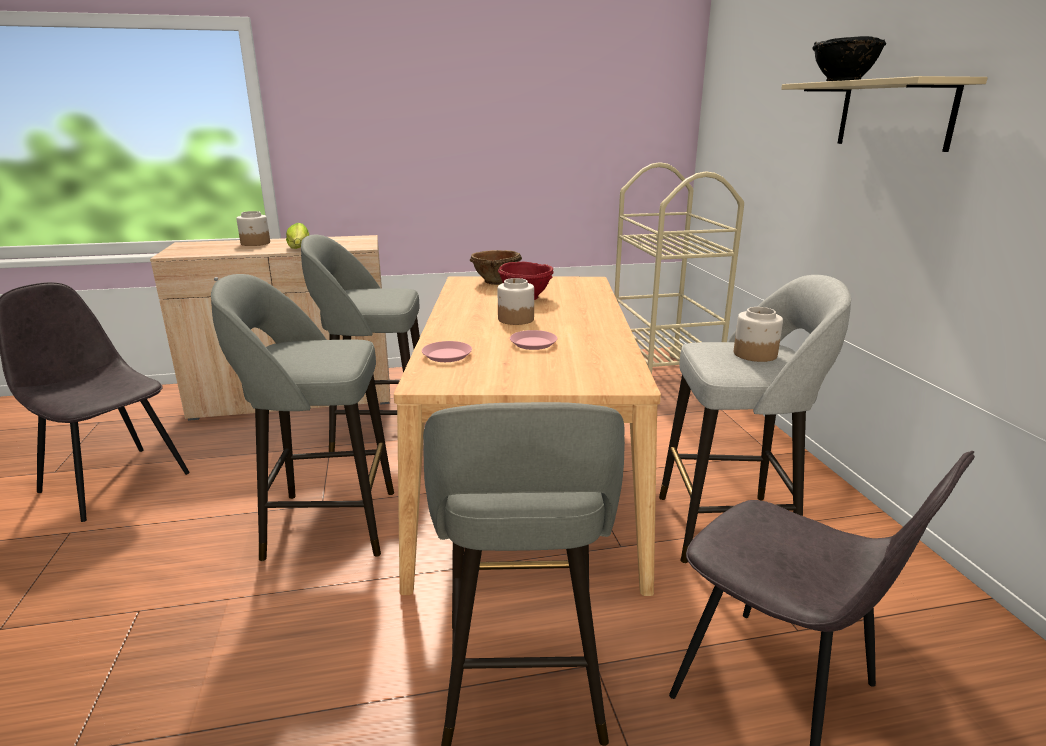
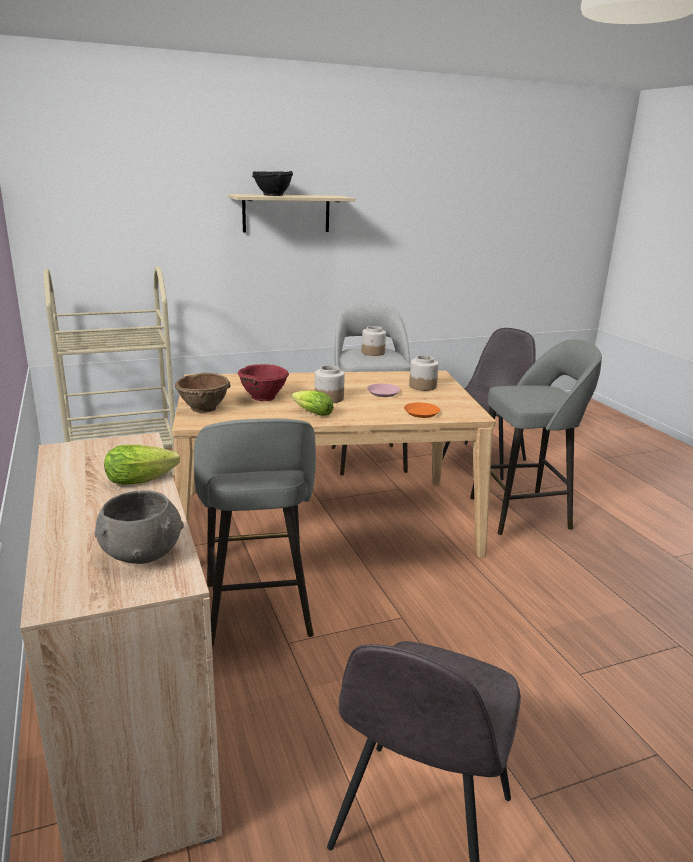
camera: 100 degrees left, 0 degrees up
(208, 250) = (141, 552): none -> grey bowl
(255, 243) = (82, 523): jar -> jar (423, 386)
(326, 524) = (428, 606): grey stool -> none
(447, 355) = (421, 413): pink plate -> orange plate
(470, 311) = (310, 412): none -> lettuce

